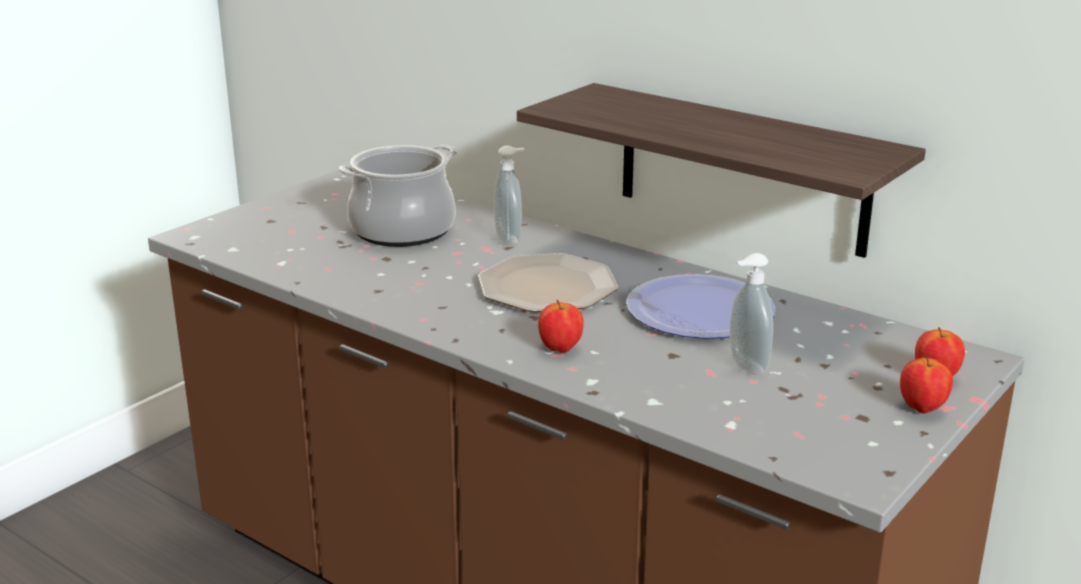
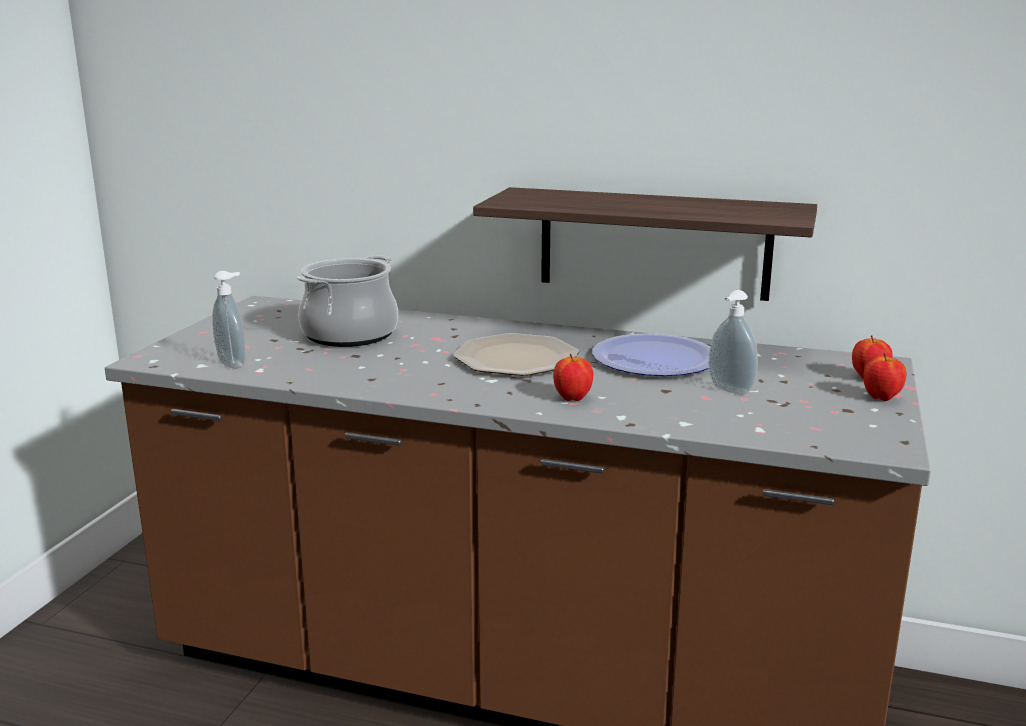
camera: 20 degrees left, 5 degrees down
(510, 239) = (451, 330): soap dispenser -> soap dispenser (234, 364)

